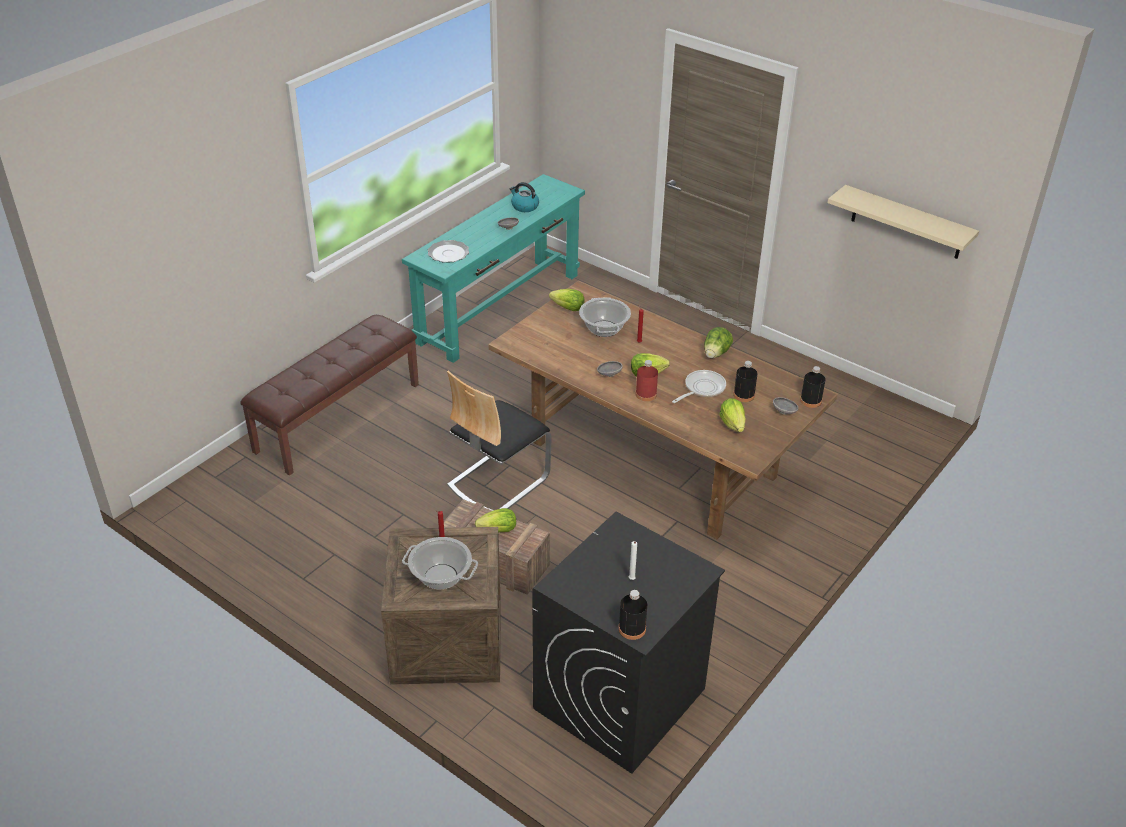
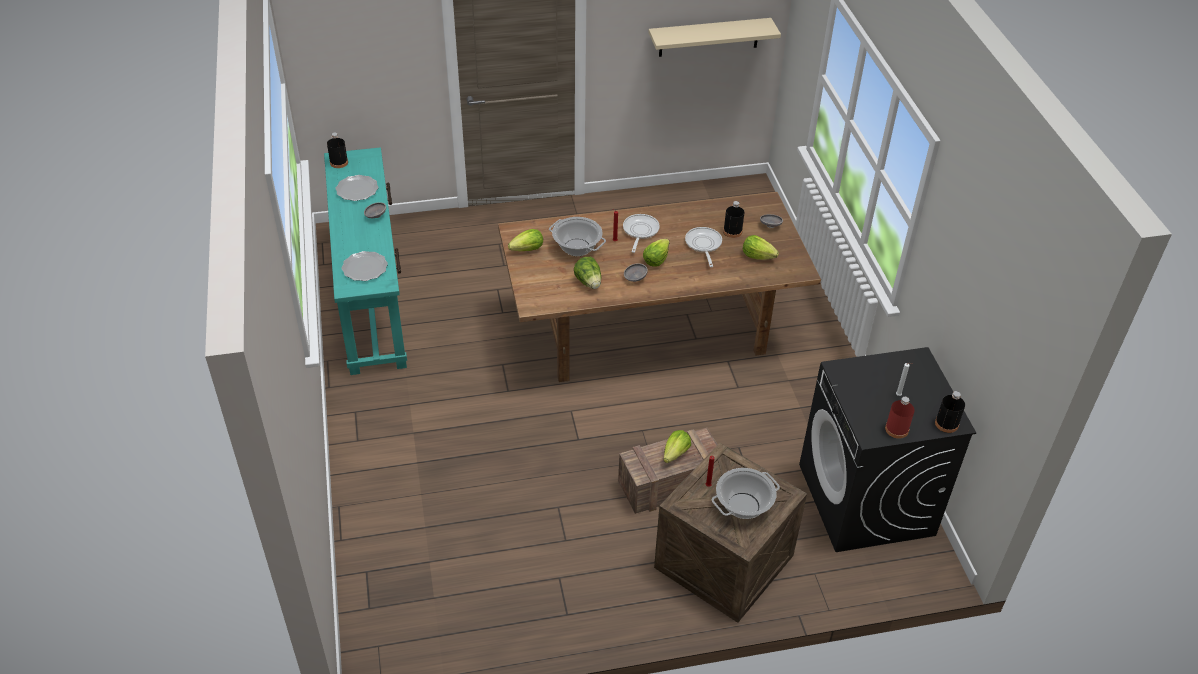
camera: 50 degrees left, 5 degrees up
(337, 417) = (387, 479): brown bench -> none
(497, 481) = (581, 428): chair -> none
(524, 206) = (357, 190): kettle -> plate
(646, 394) = (679, 275): red bottle -> red bottle (896, 429)
(669, 348) = (640, 232): none -> frying pan
(715, 354) = (672, 215): lettuce -> lettuce (589, 282)
(810, 400) = (772, 207): black bottle -> black bottle (339, 162)

